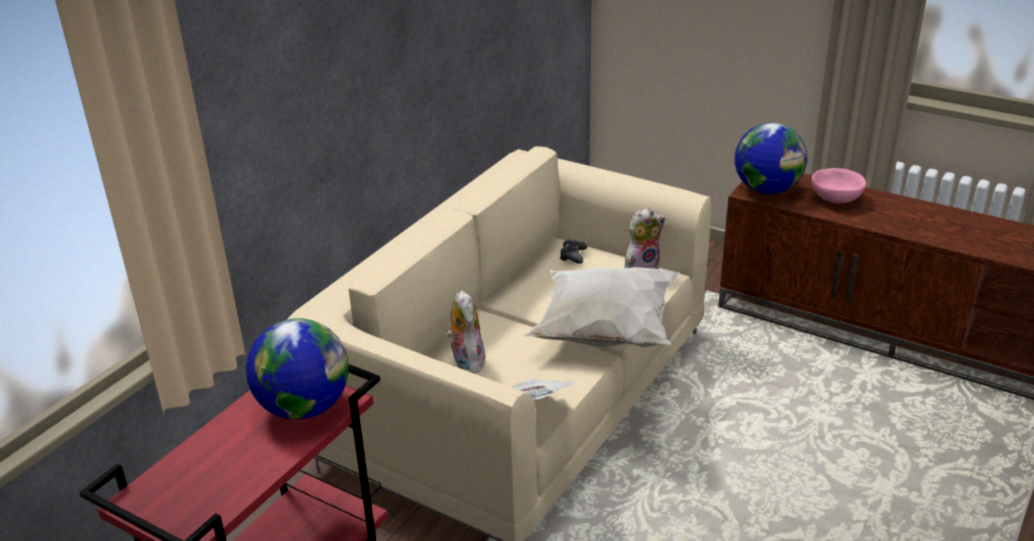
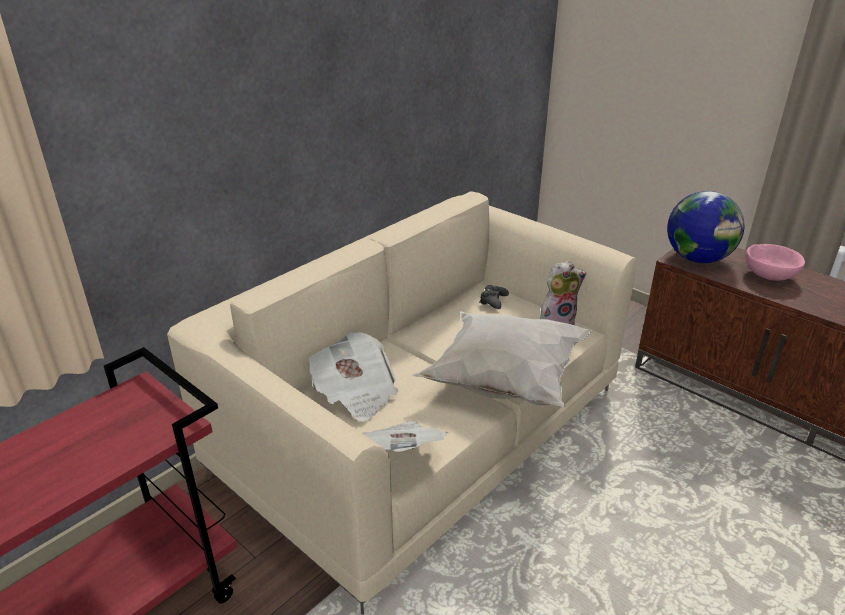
camera: 10 degrees right, 0 degrees up
(304, 407) = (134, 426): globe -> none
(466, 361) = (354, 392): plush toy -> newspaper

